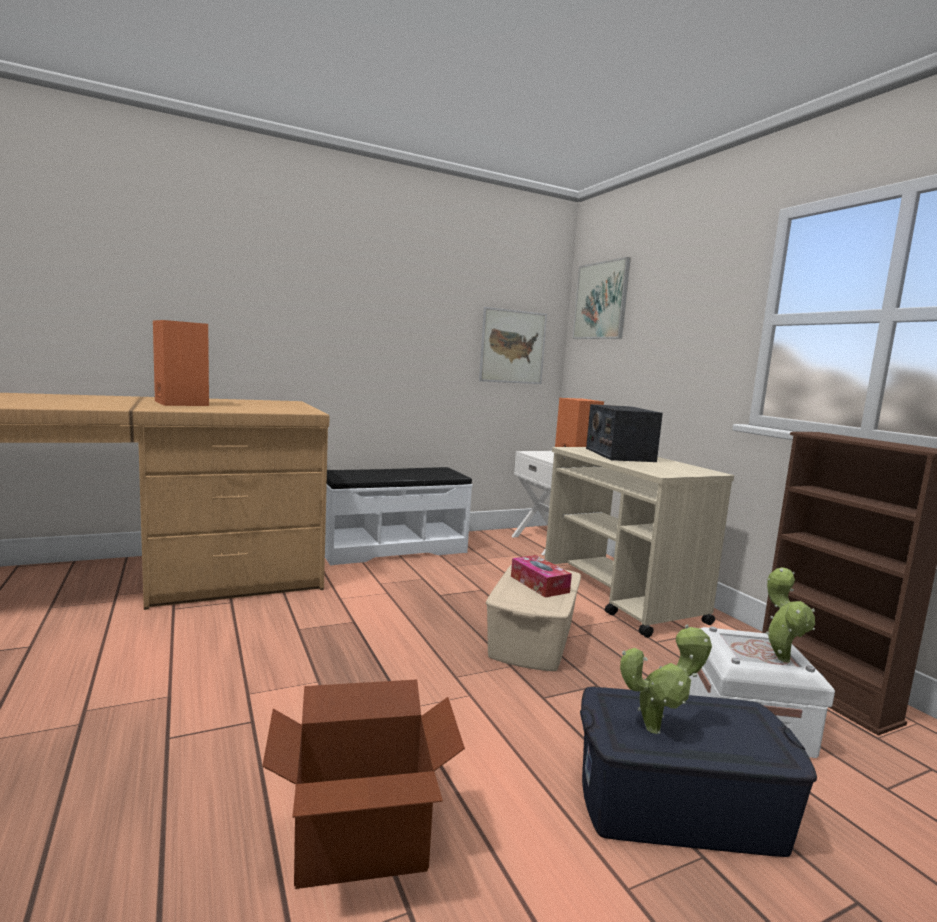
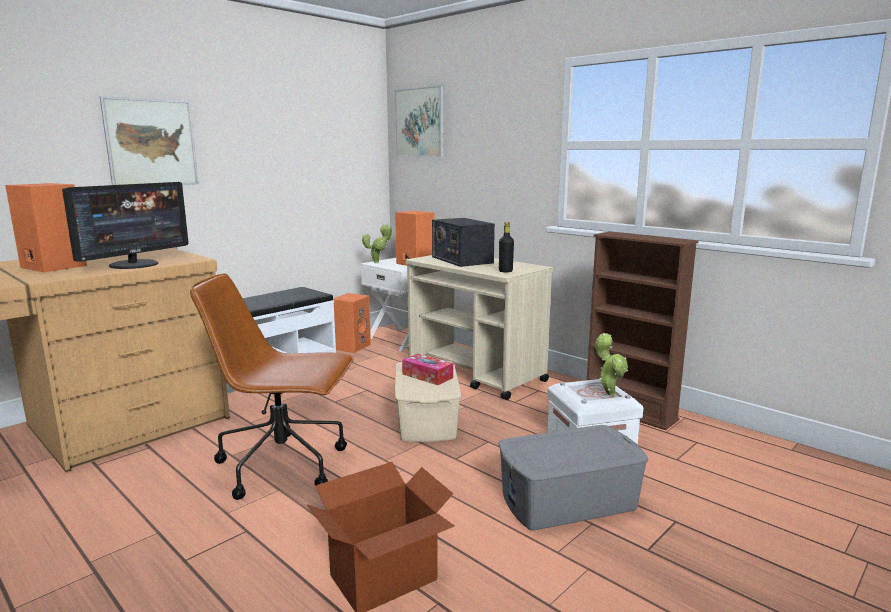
camera: 20 degrees left, 5 degrees up
(249, 409) = (135, 264): none -> monitor
(343, 653) = (285, 465): none -> brown office chair
(492, 541) = (352, 346): none -> orange speaker
(513, 346) = (344, 168): picture -> picture (151, 143)
(658, 728) = (554, 454): potted plant -> potted plant (378, 262)
(665, 471) = (505, 271): none -> black bottle
(679, 807) = (569, 501): blue storage box -> grey storage box

